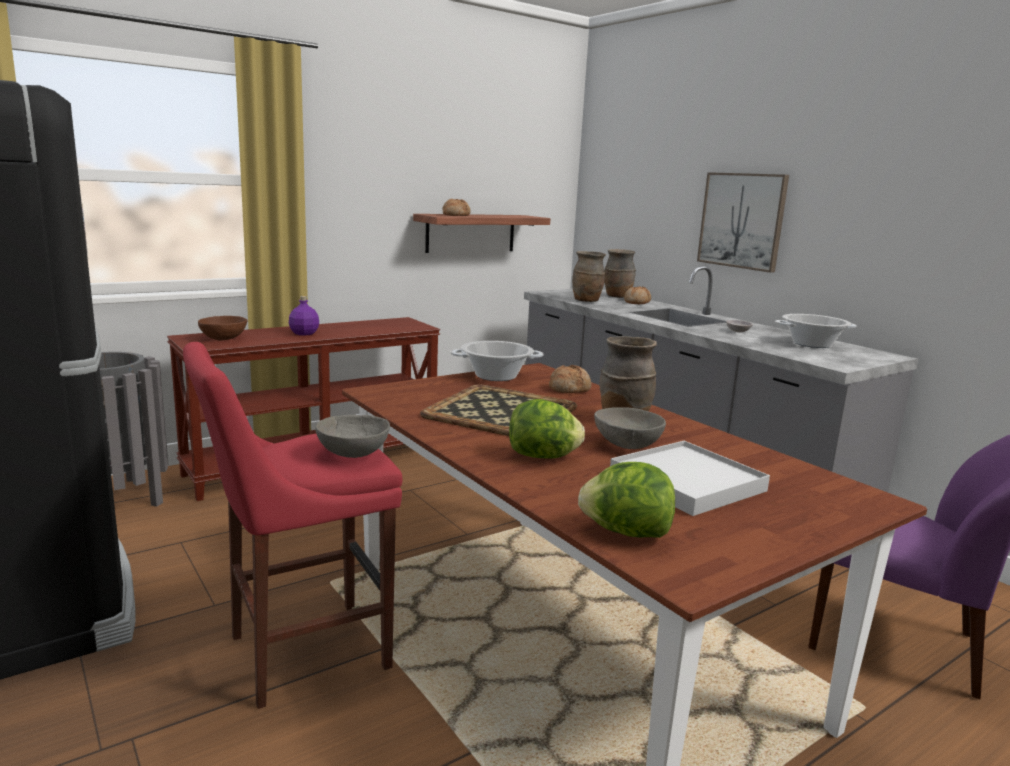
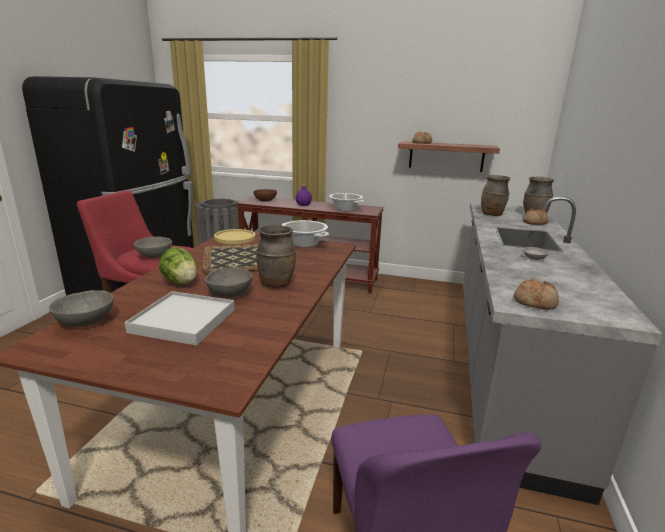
camera: 50 degrees right, 5 degrees up
(396, 393) = (235, 238): none -> yellow plate
(569, 389) = (315, 260): bread -> bread (535, 302)
(625, 532) = (85, 322): lettuce -> grey bowl
(742, 220) = (609, 157): picture -> none
(811, 344) = (570, 285): cooking pot -> cooking pot (345, 209)

